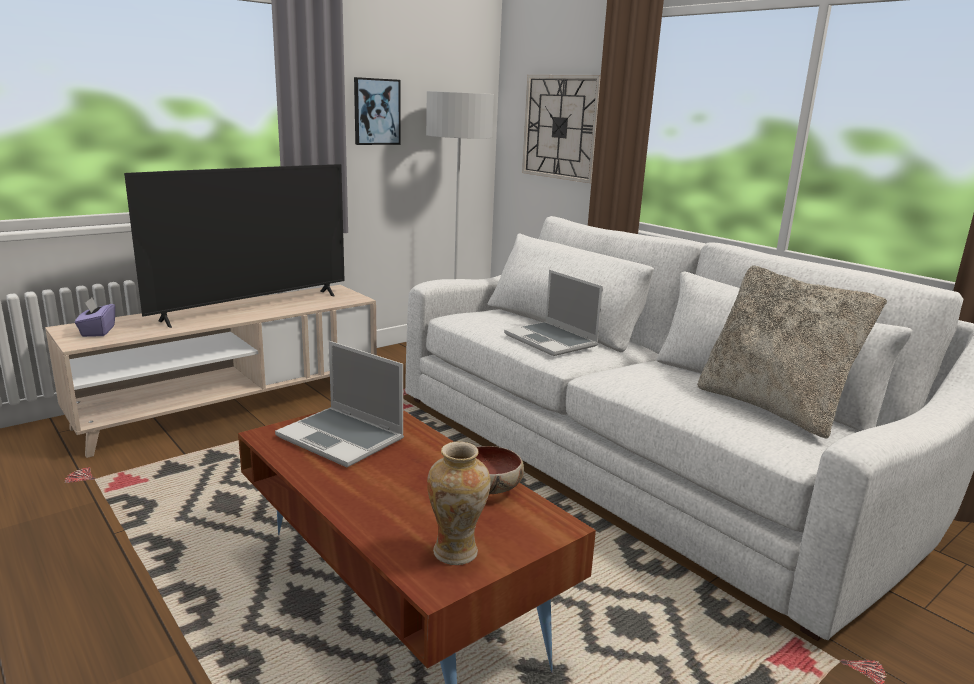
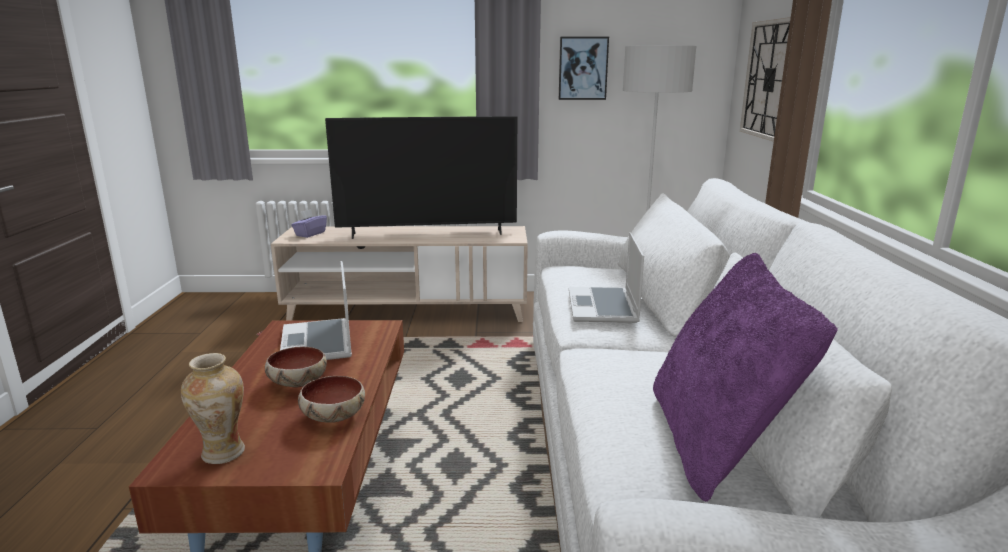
camera: 40 degrees right, 0 degrees up
(397, 476) = (297, 383): none -> bowl
(773, 405) = (717, 440): beige pillow -> purple pillow

